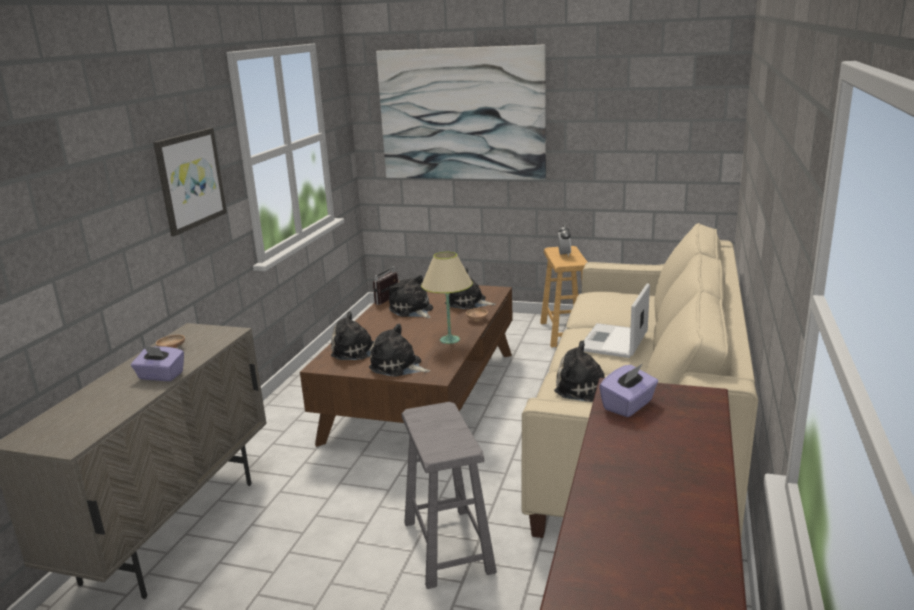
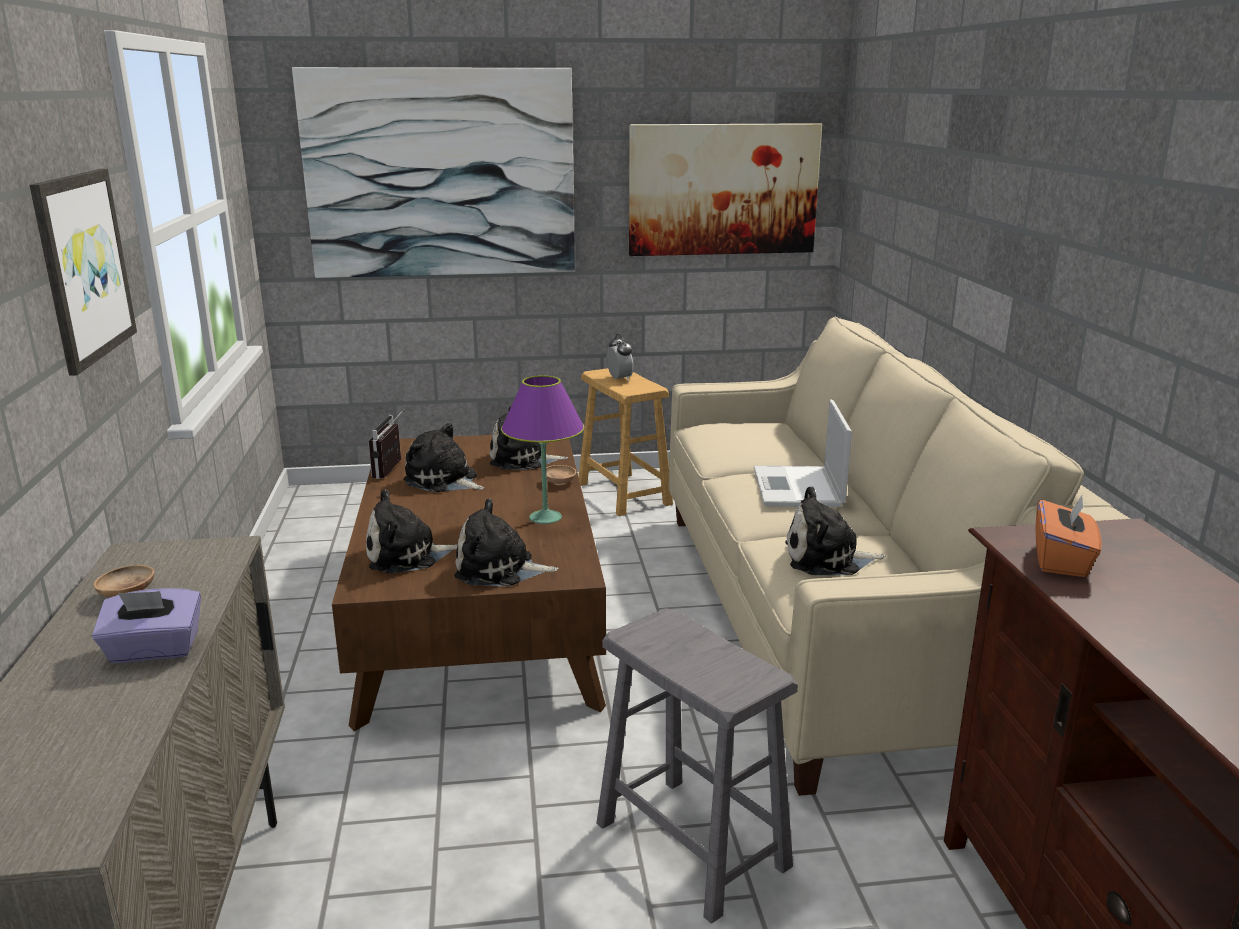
camera: 25 degrees left, 0 degrees up
(449, 340) = (545, 517): beige table lamp -> purple table lamp
(628, 405) = (1062, 560): purple tissue box -> orange tissue box
(652, 125) = (723, 189): none -> picture

